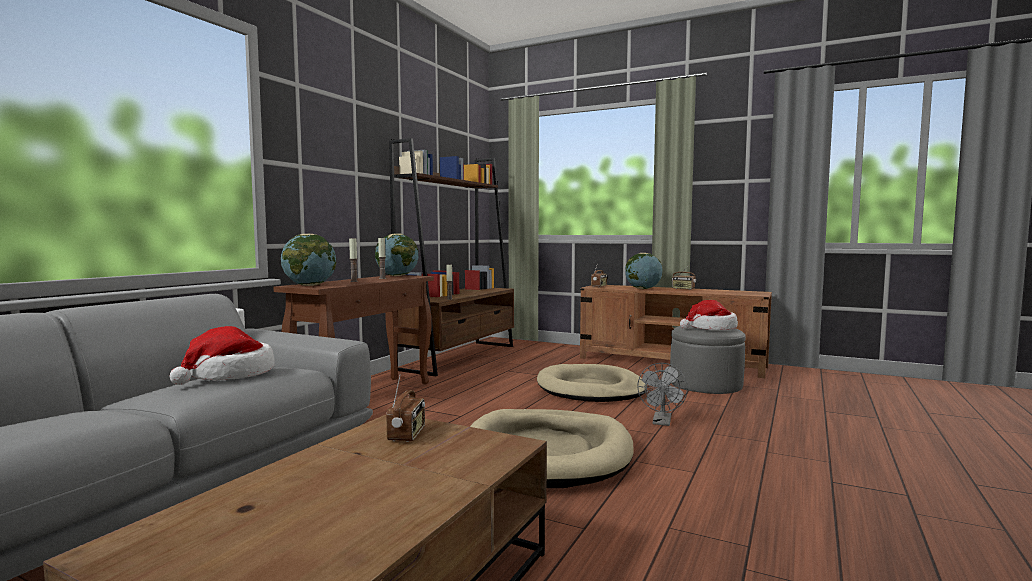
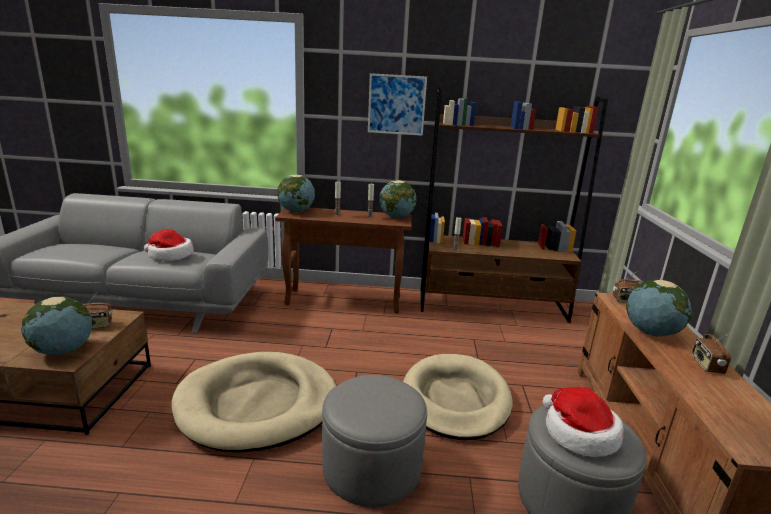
camera: 65 degrees right, 15 degrees up
(354, 154) = (396, 104): none -> picture
(476, 449) = (63, 351): none -> globe
(662, 422) = (371, 467): grey fan -> grey ottoman

